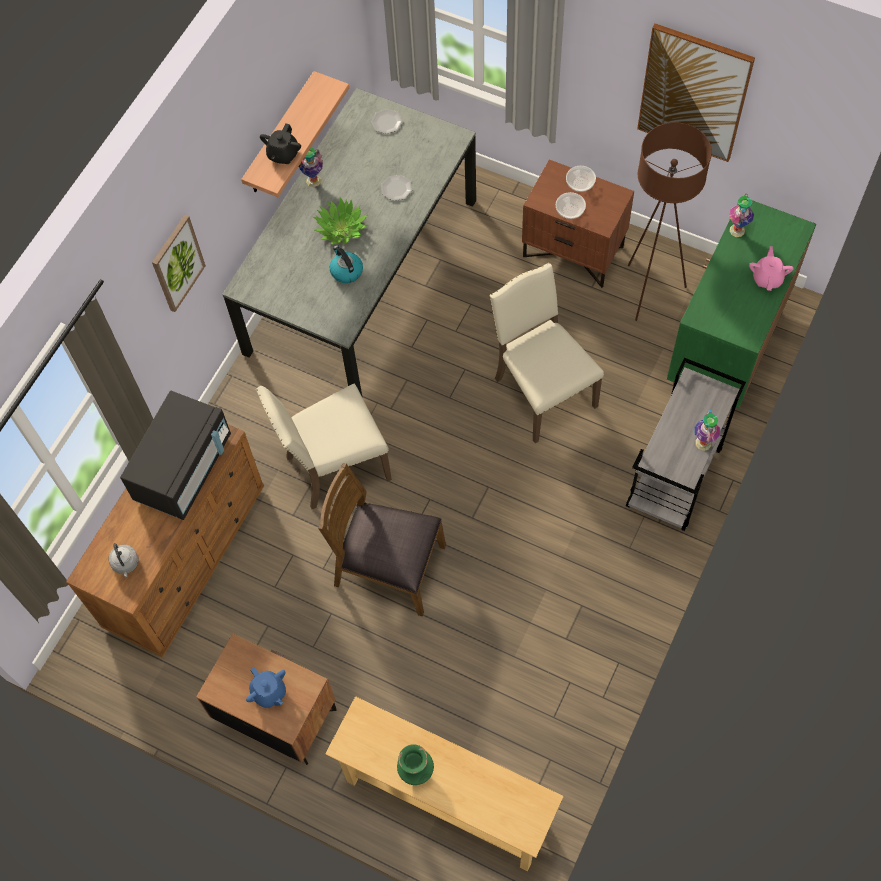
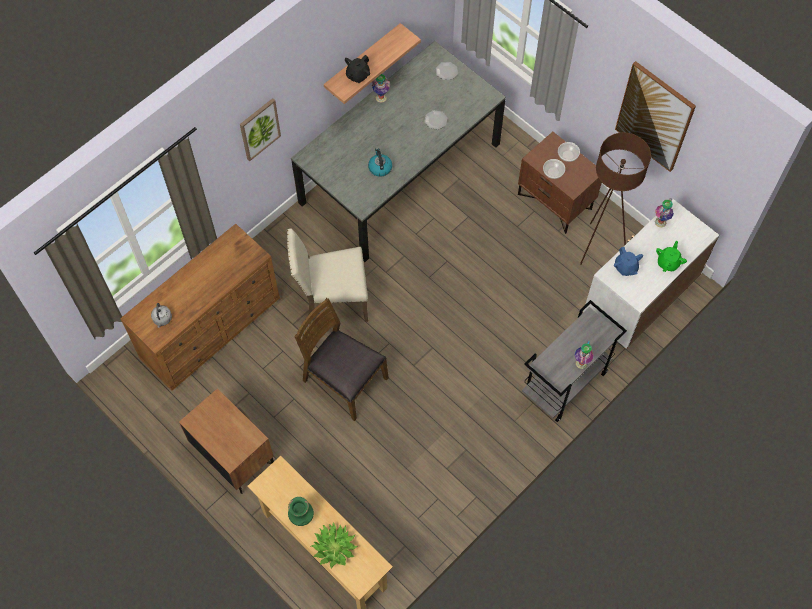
camera: 15 degrees right, 0 degrees up
(184, 468) = (222, 268): black microwave -> none
(269, 692) = (226, 434): blue teapot -> blue teapot (625, 267)
(341, 228) = (387, 137): potted plant -> potted plant (334, 547)
(542, 392) = (494, 293): beige chair -> none
(726, 347) = (638, 303): green cabinet -> white cabinet
(767, 278) = (668, 262): pink teapot -> green teapot

